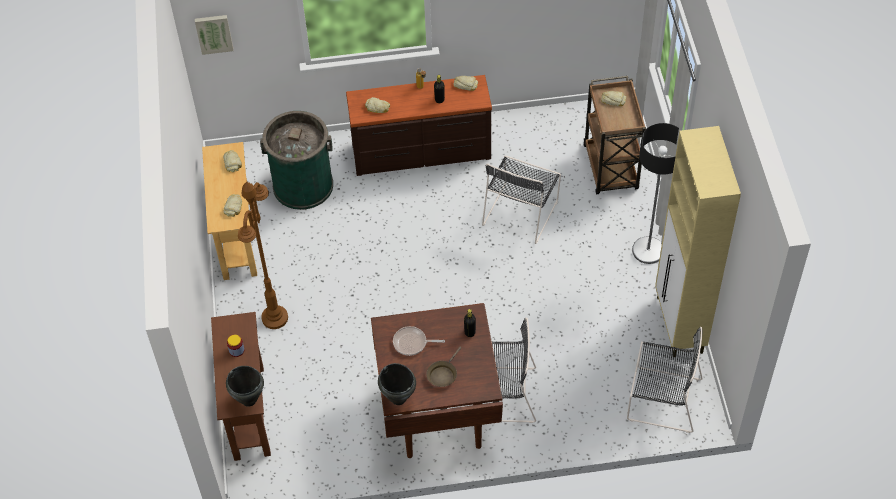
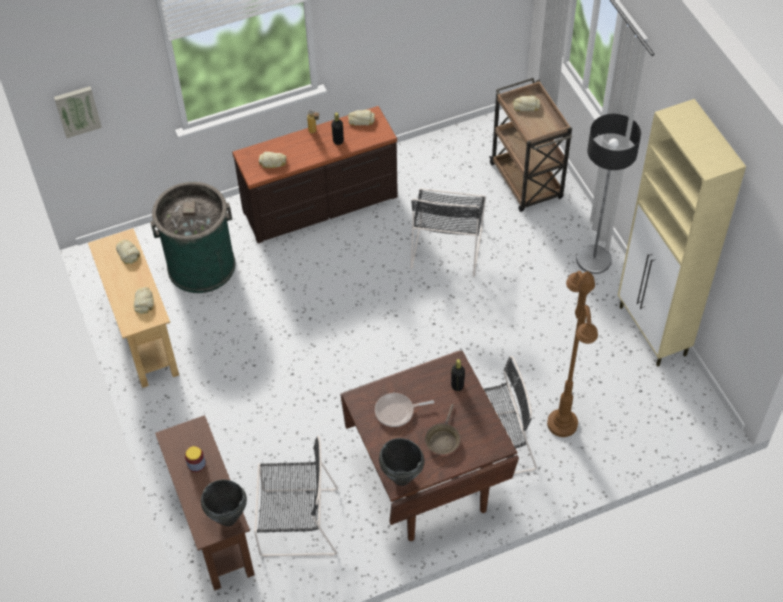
camera: 15 degrees left, 0 degrees up
(275, 318) = (213, 418): brown floor lamp -> brown floor lamp (562, 424)
(661, 398) = (660, 413): black chair -> black chair (296, 522)

